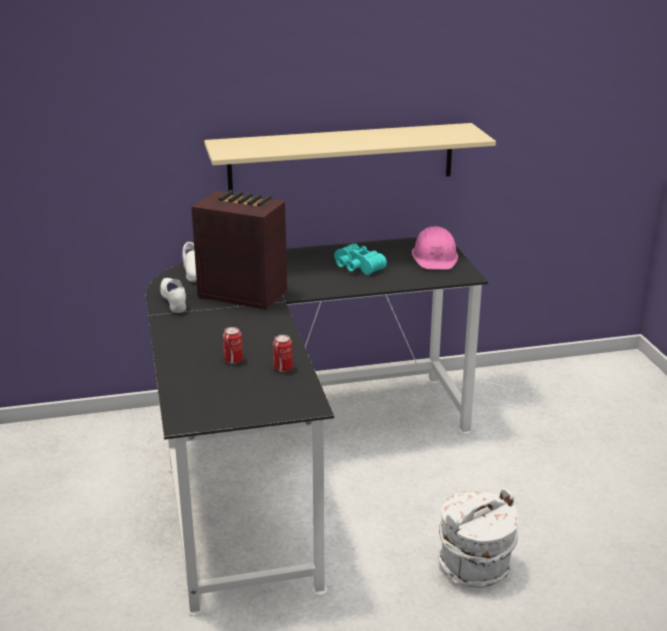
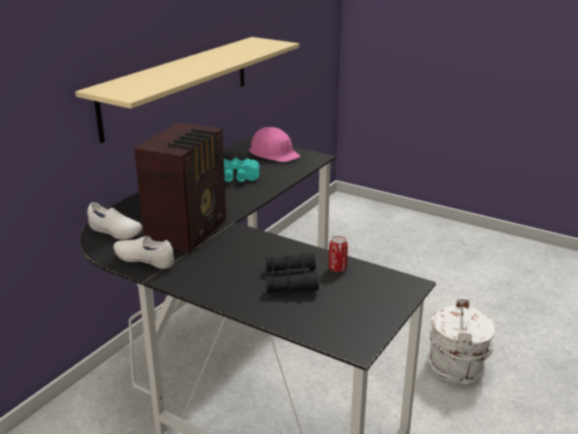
camera: 45 degrees left, 0 degrees up
(233, 360) = (290, 281): can -> black binoculars
(242, 293) = (189, 230): radio -> radio turned 135 degrees clockwise

